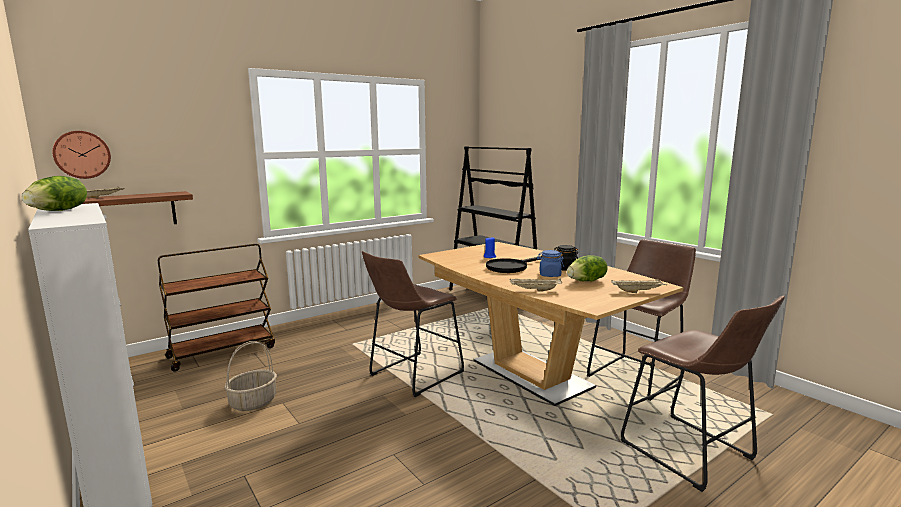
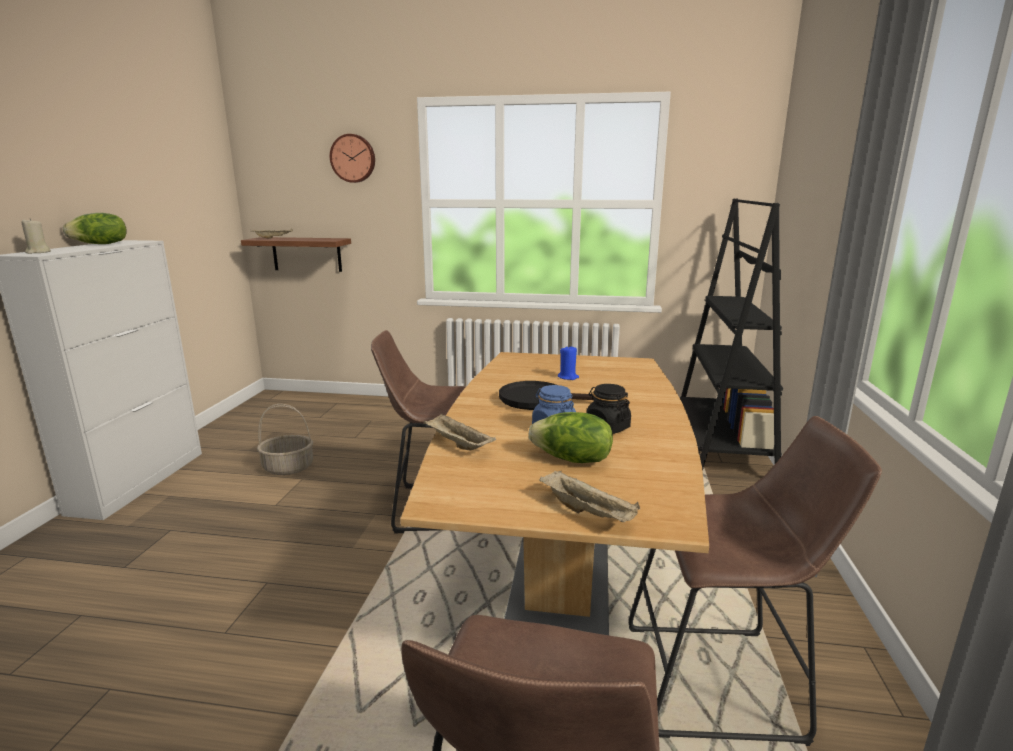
camera: 45 degrees right, 5 degrees up
(67, 221) = (38, 252): none -> beige candle
(82, 154) = (268, 196): wall clock -> wall clock (353, 158)
(223, 352) = (355, 410): brown cart -> none

